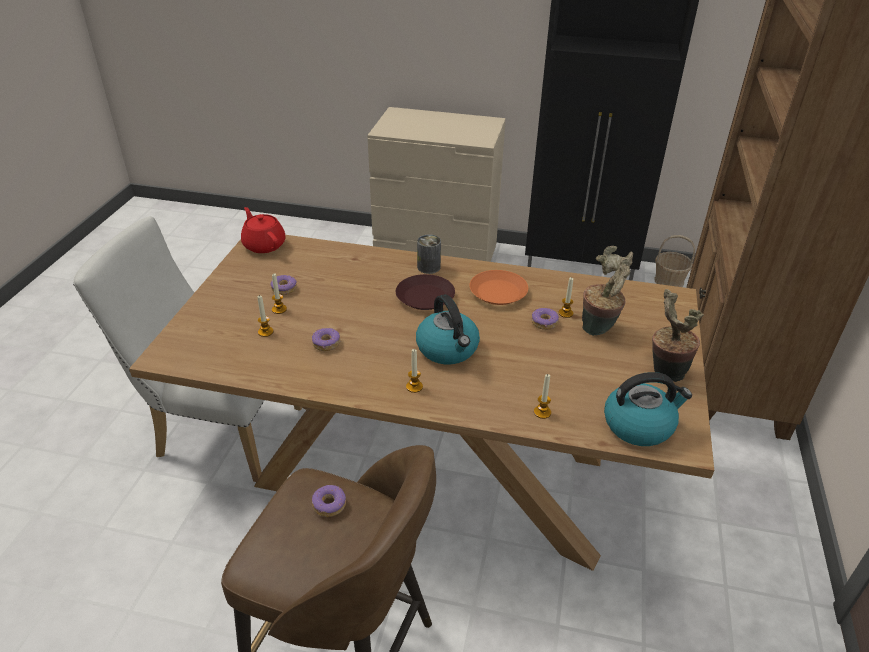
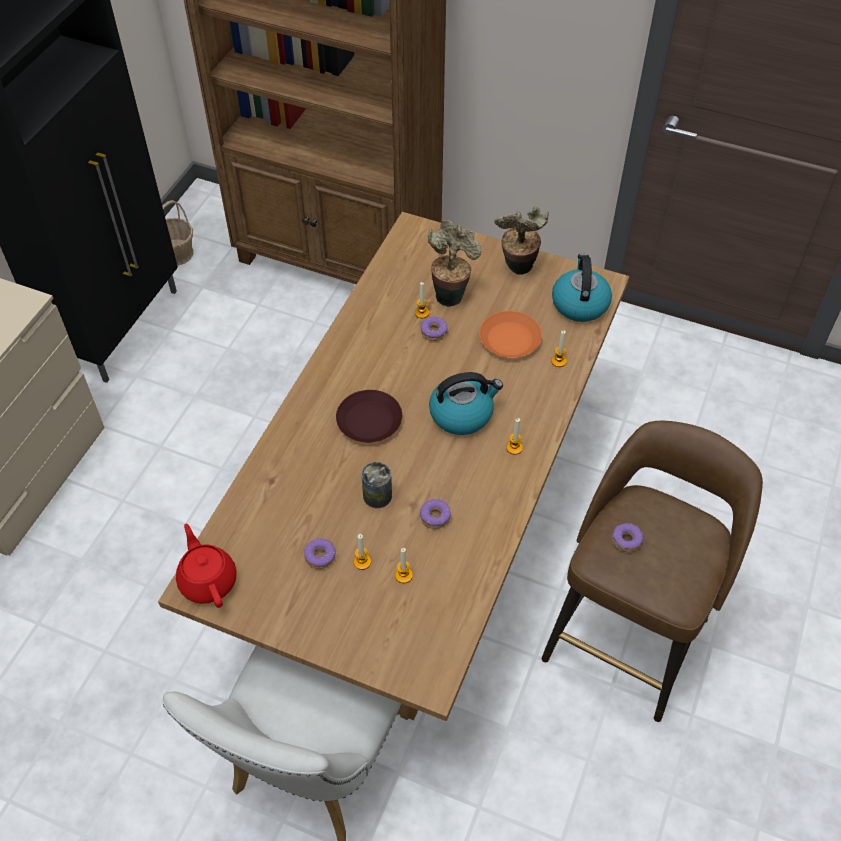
camera: 80 degrees left, 15 degrees up
(264, 245) = (208, 580): red teapot -> red teapot turned 90 degrees clockwise
(428, 267) = (310, 410): can -> can (377, 495)
(498, 293) = (375, 358): orange plate -> orange plate (510, 339)

